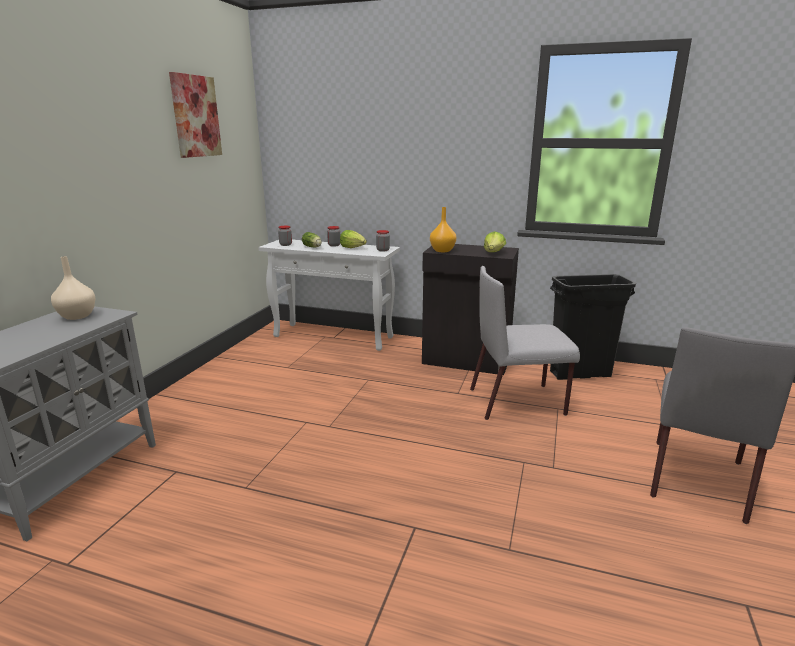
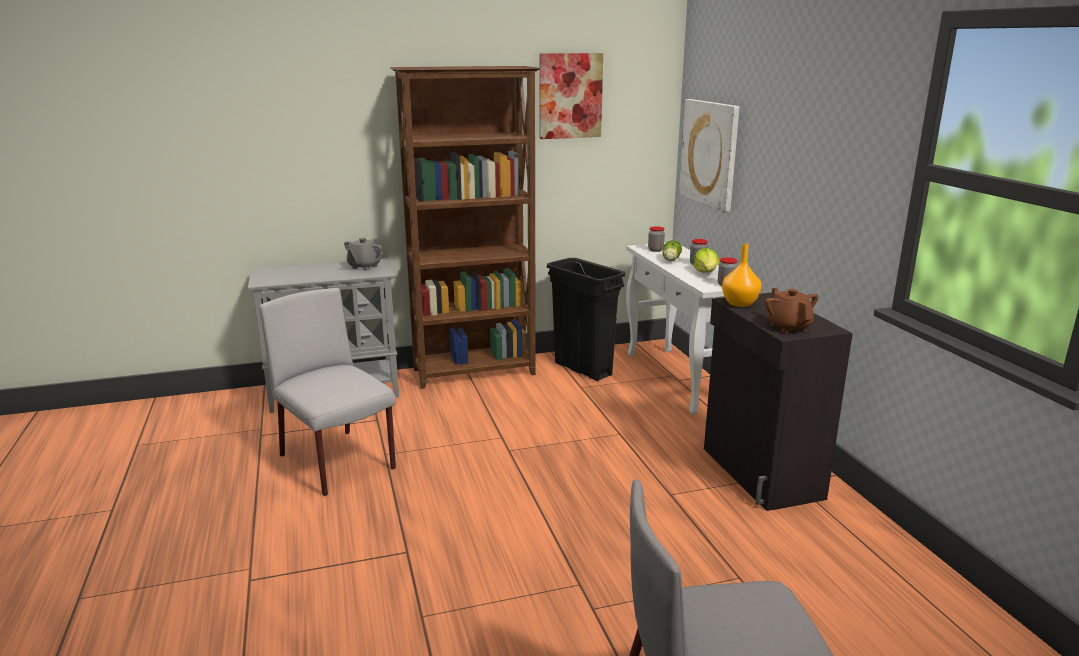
camera: 55 degrees right, 0 degrees up
(76, 316) = (364, 267): beige vase -> grey teapot
(186, 395) = (475, 372): none -> brown bookcase
(311, 162) = (710, 153): none -> picture
(493, 253) = (788, 327): lettuce -> brown teapot
(518, 401) = (712, 542): grey chair -> grey chair (338, 463)
(580, 374) = (876, 573): black trash can -> black trash can (583, 369)

